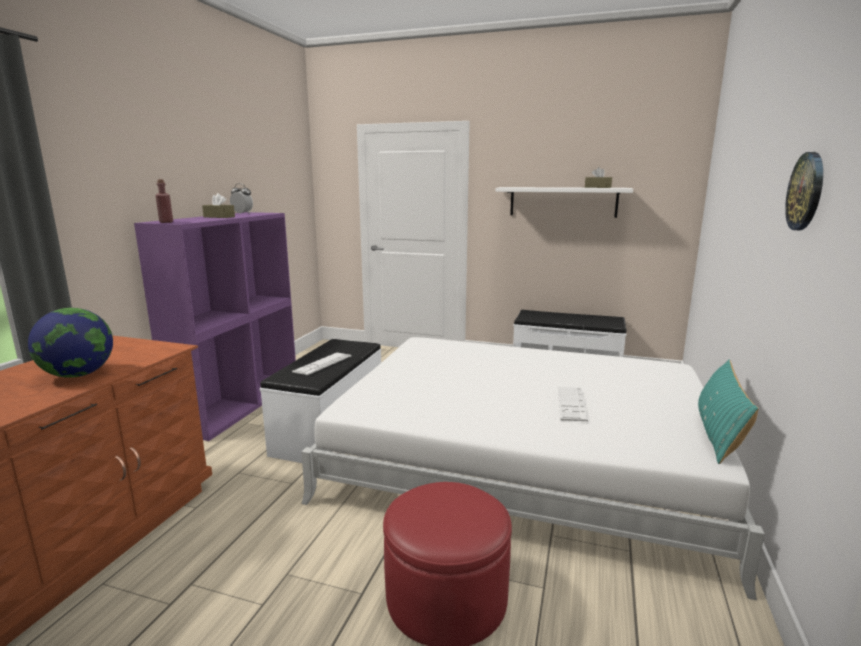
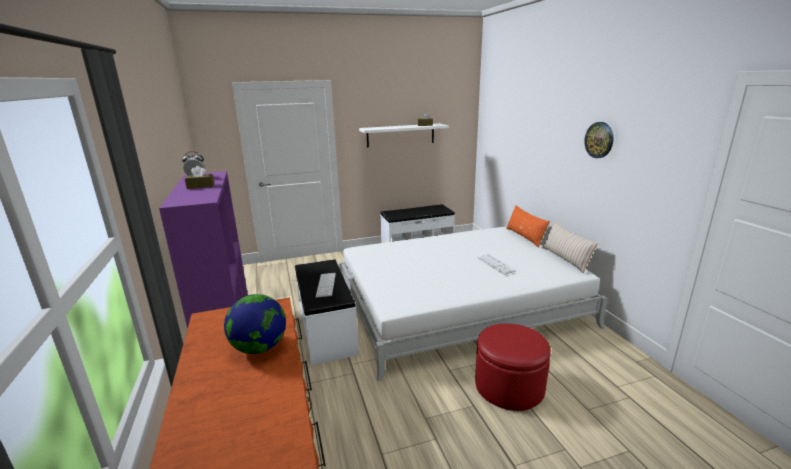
camera: 35 degrees left, 5 degrees up
(166, 222) = (188, 201): red bottle -> none
(695, 384) = (525, 237): none -> orange pillow
(718, 433) = (565, 259): turquoise pillow -> beige pillow

